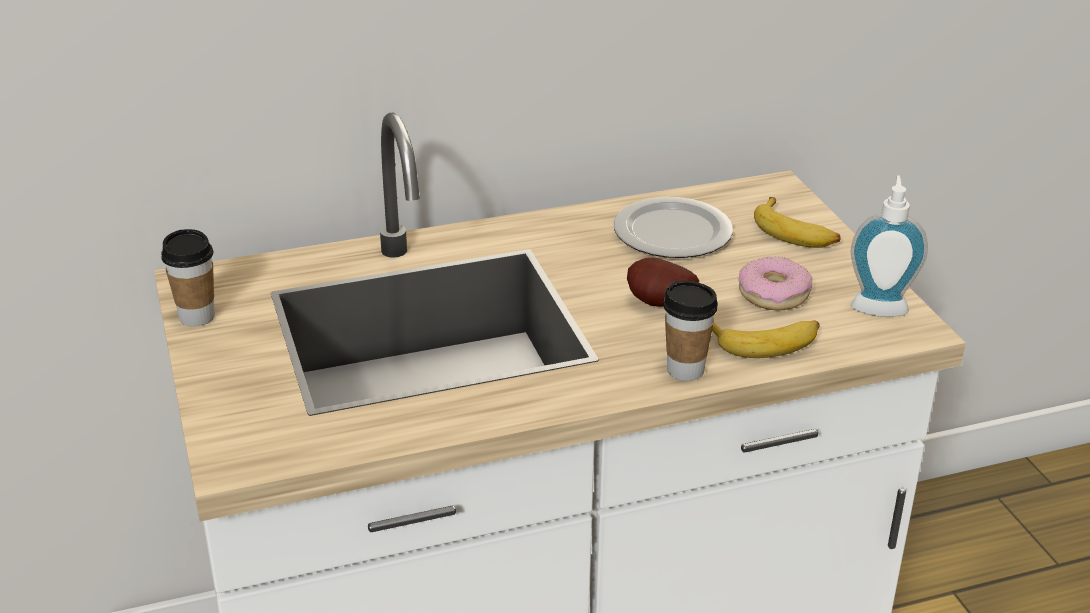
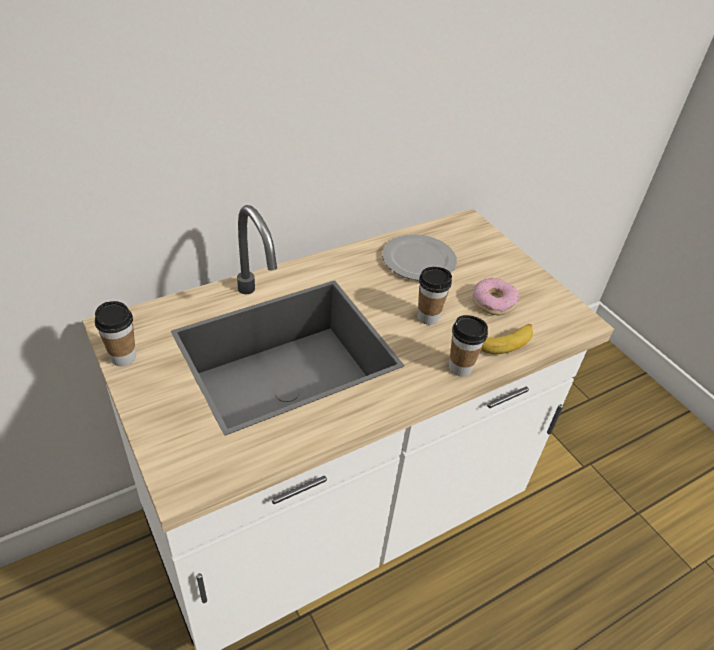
camera: 15 degrees left, 10 degrees up
(659, 305) = (428, 317): potato -> cup
(795, 233) = (491, 254): banana -> none
(879, 305) = (556, 305): soap dispenser -> none

